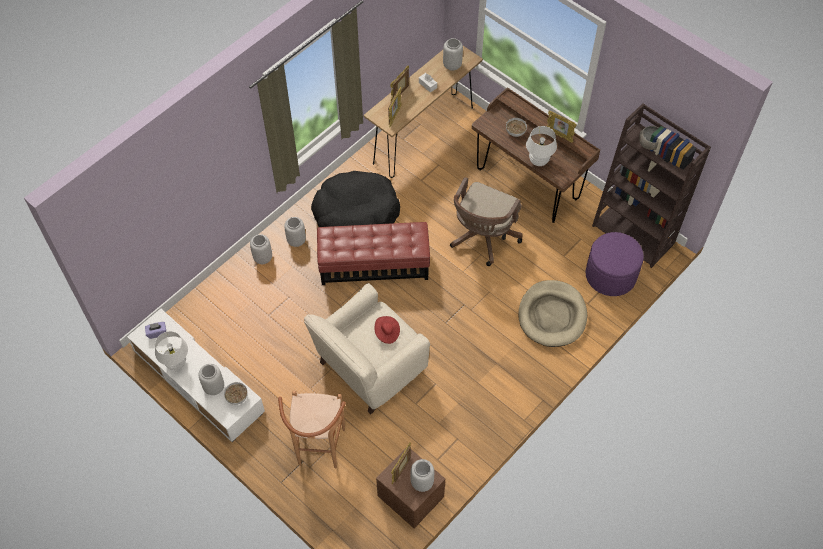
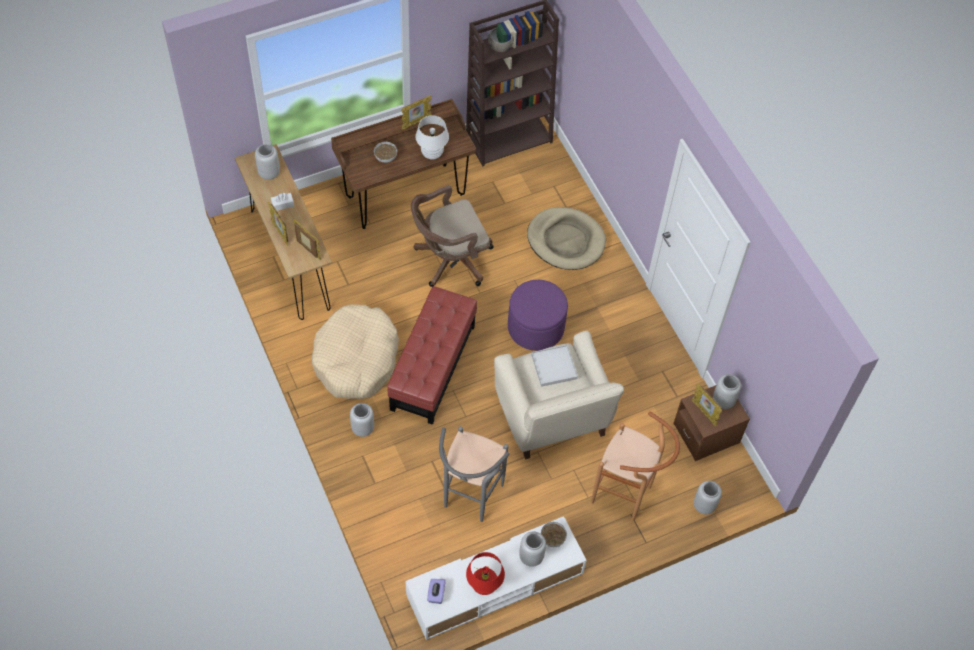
camera: 70 degrees left, 0 degrees up
(176, 363) = (484, 585): white table lamp -> red table lamp
(263, 257) = (368, 469): grey vase -> grey vase (703, 505)
(265, 336) = (469, 500): none -> grey stool
(356, 212) = (356, 359): black dog bed -> beige dog bed
(387, 333) = (554, 367): red hat -> white tray
(482, 238) = (449, 260): brown office chair -> brown office chair turned 105 degrees clockwise
(610, 275) = (545, 176): purple ottoman -> purple ottoman (535, 327)

